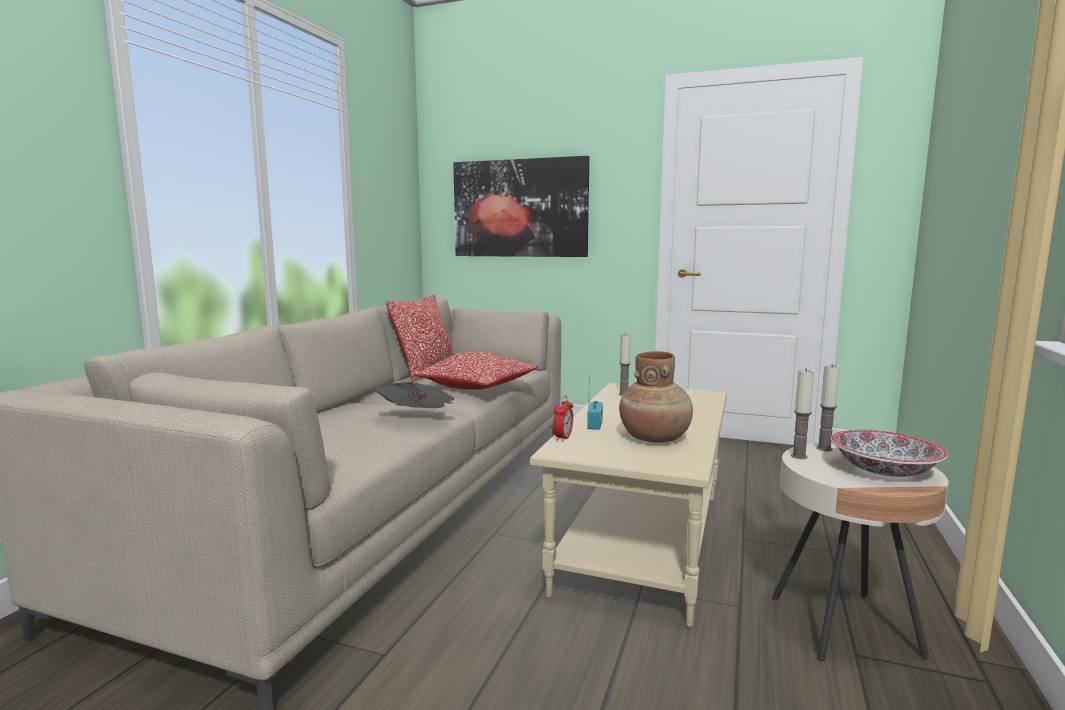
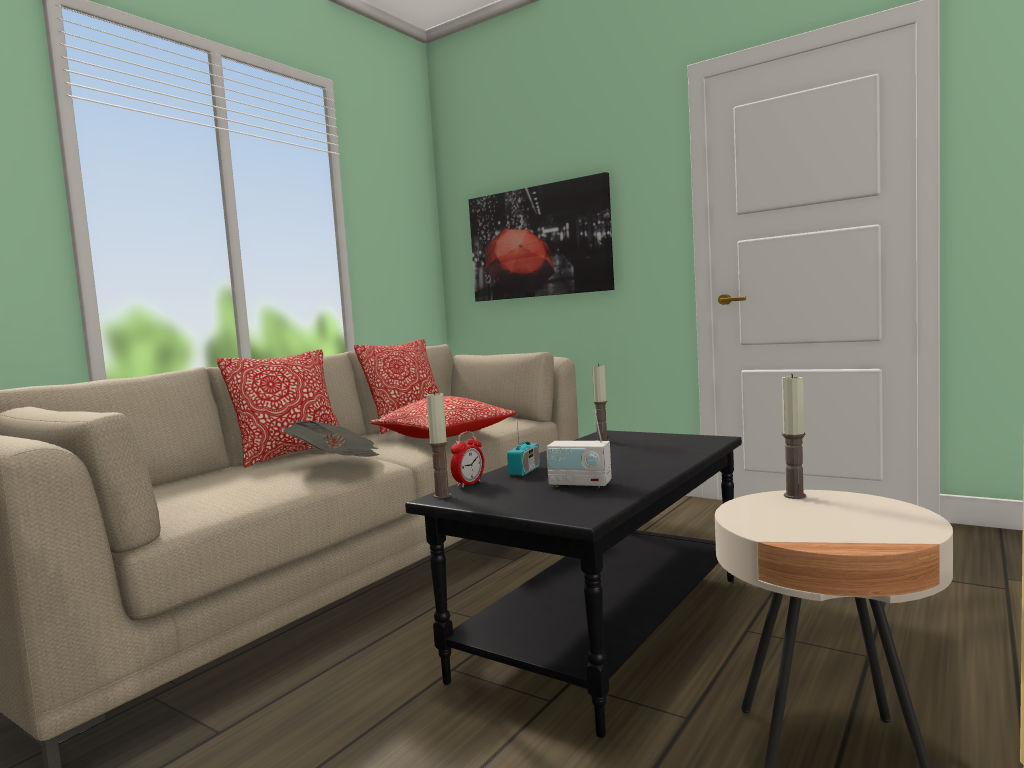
camera: 15 degrees right, 5 degrees down
(349, 404) = (291, 455): none -> pillow
(640, 540) = (605, 624): beige coffee table -> black coffee table
(655, 438) = (580, 484): brown vase -> radio
(799, 456) = (745, 504): candle -> candle (442, 496)
(884, 470) = (856, 522): bowl -> none

